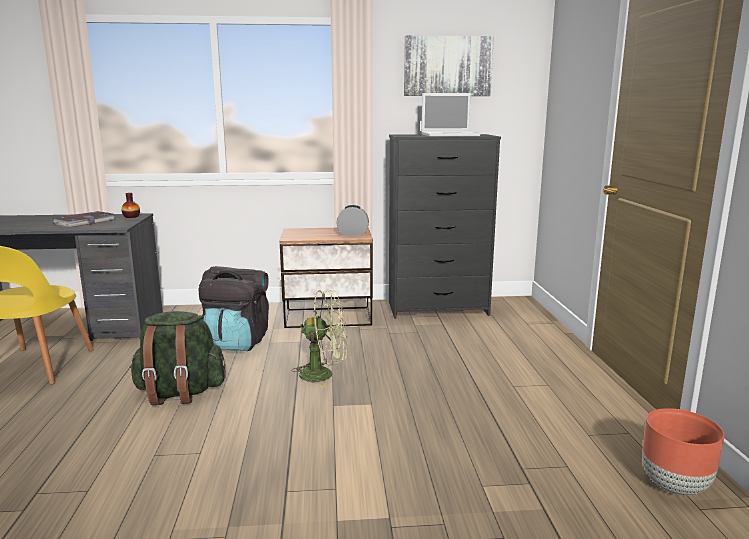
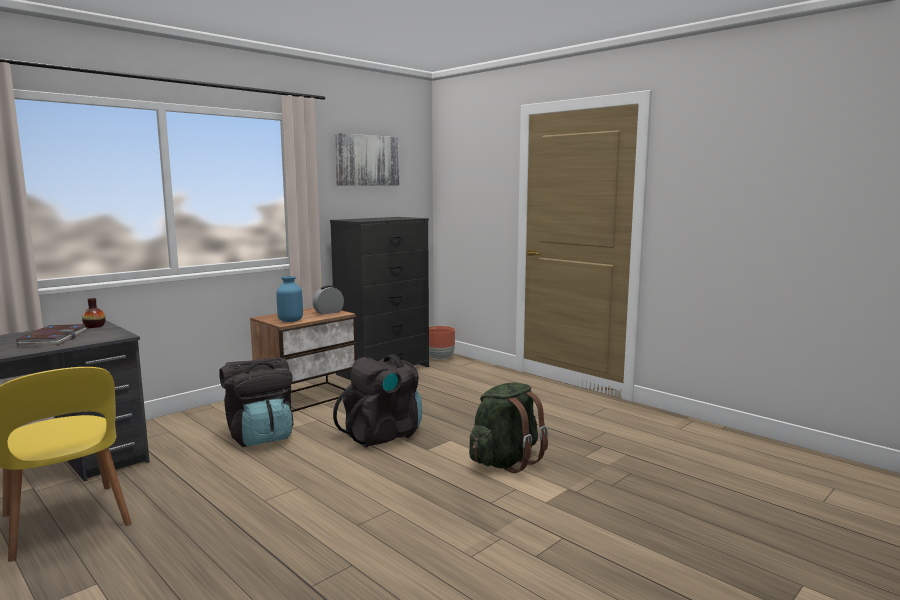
camera: 40 degrees left, 5 degrees down
(180, 393) = (288, 484): green backpack -> green backpack (506, 461)
(302, 236) = (290, 320): none -> blue vase
(324, 374) = (383, 434): green fan -> black backpack
(450, 135) = (387, 218): laptop -> none
(674, 486) = (658, 423): brown planter -> brown planter (440, 359)

